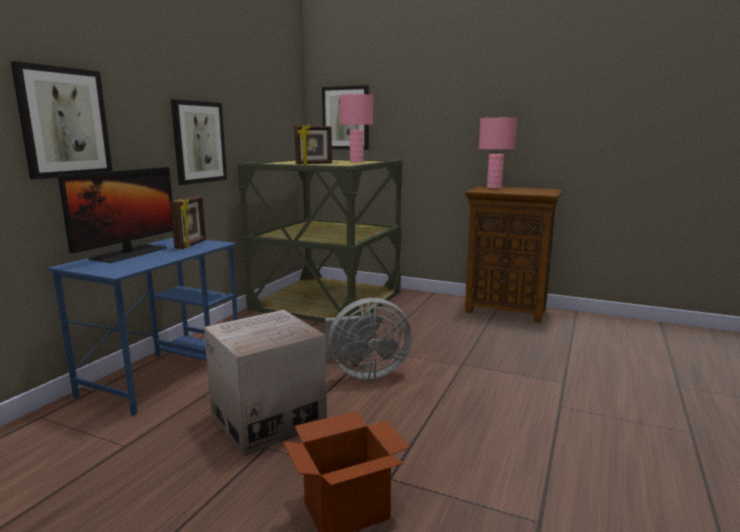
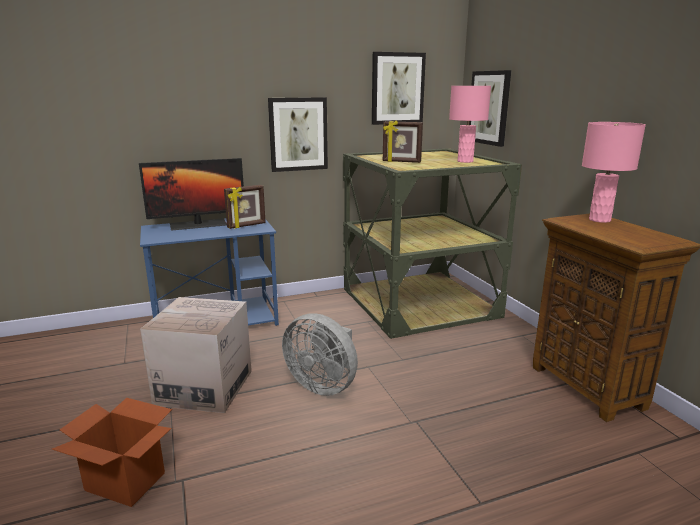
camera: 45 degrees right, 5 degrees up
(64, 122) = (163, 122): picture -> picture (397, 88)

